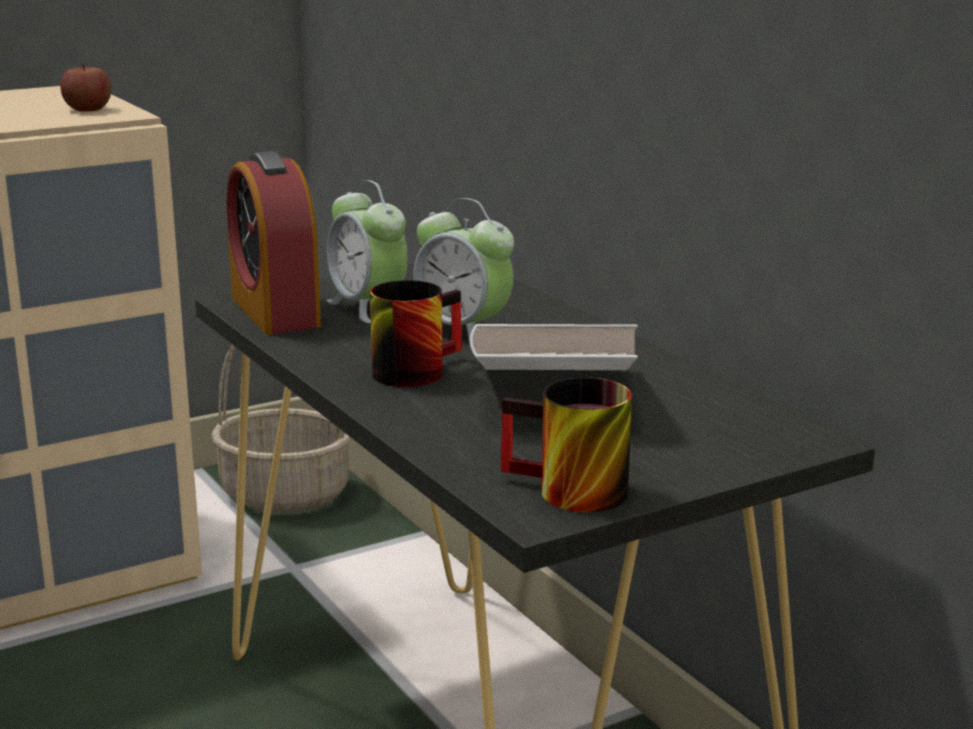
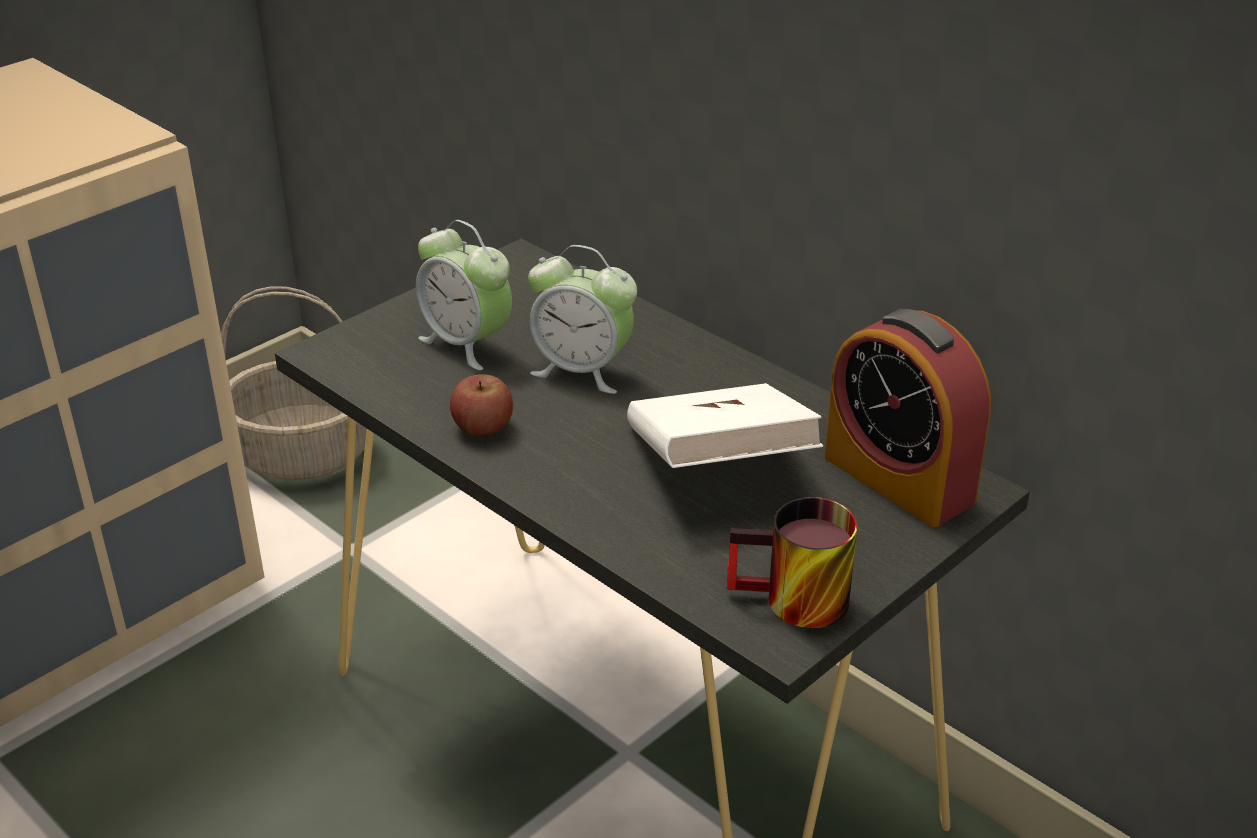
camera: 15 degrees left, 15 degrees up
(88, 109) = (77, 124): apple -> apple (483, 427)
(275, 312) = (374, 365): alarm clock -> alarm clock (898, 479)
(413, 369) = (563, 440): mug -> none

